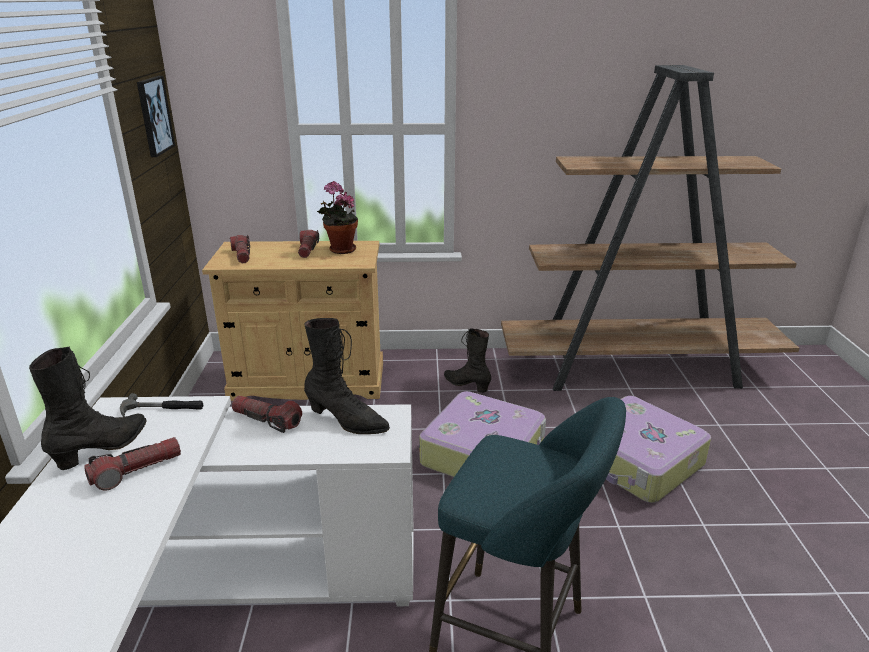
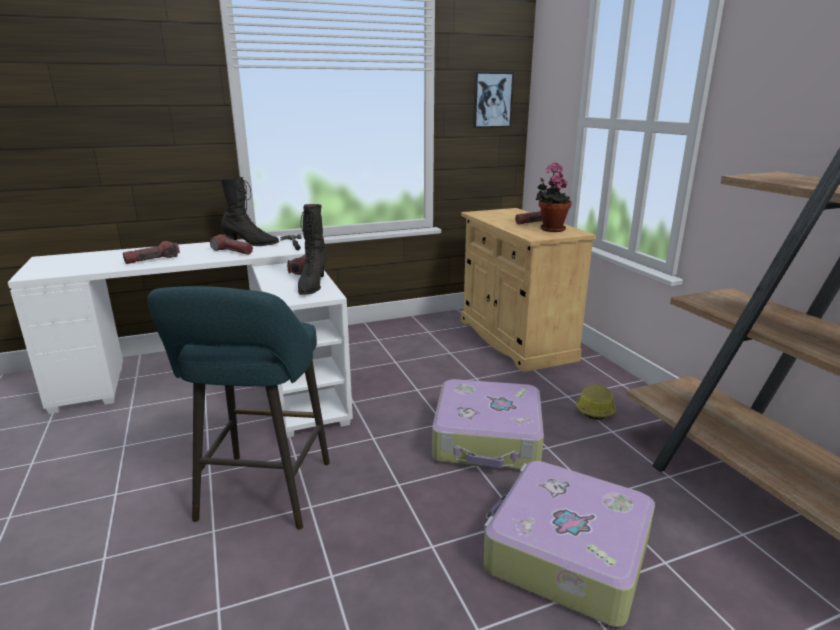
camera: 70 degrees right, 5 degrees down
(242, 255) = (498, 214): flashlight -> flashlight (153, 260)
(467, 385) = (595, 409): black boot -> hard hat

